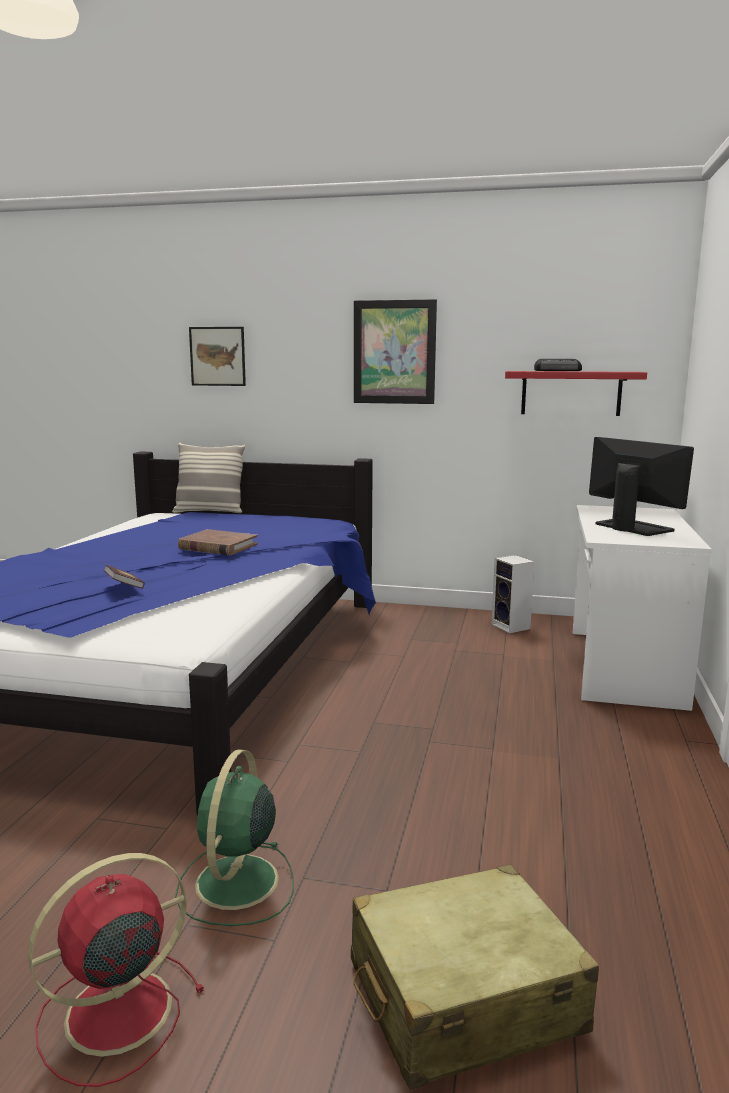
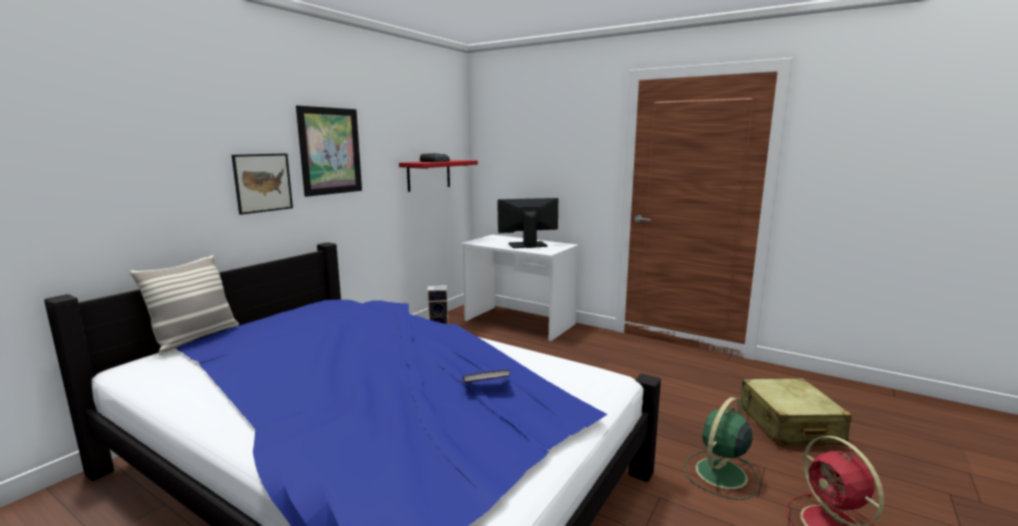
camera: 70 degrees left, 0 degrees up
(217, 356) = (153, 160): picture -> picture (263, 182)
(218, 546) = (383, 342): brown book -> none
(235, 884) = (720, 474): green fan -> green fan turned 105 degrees clockwise

